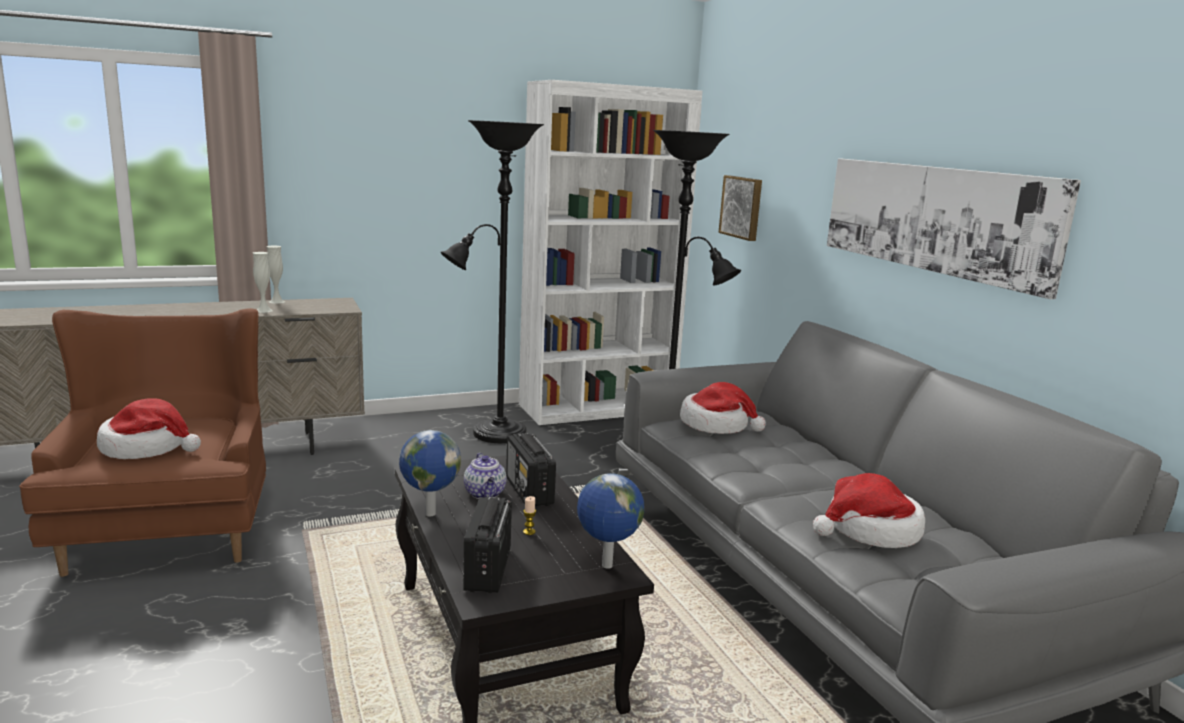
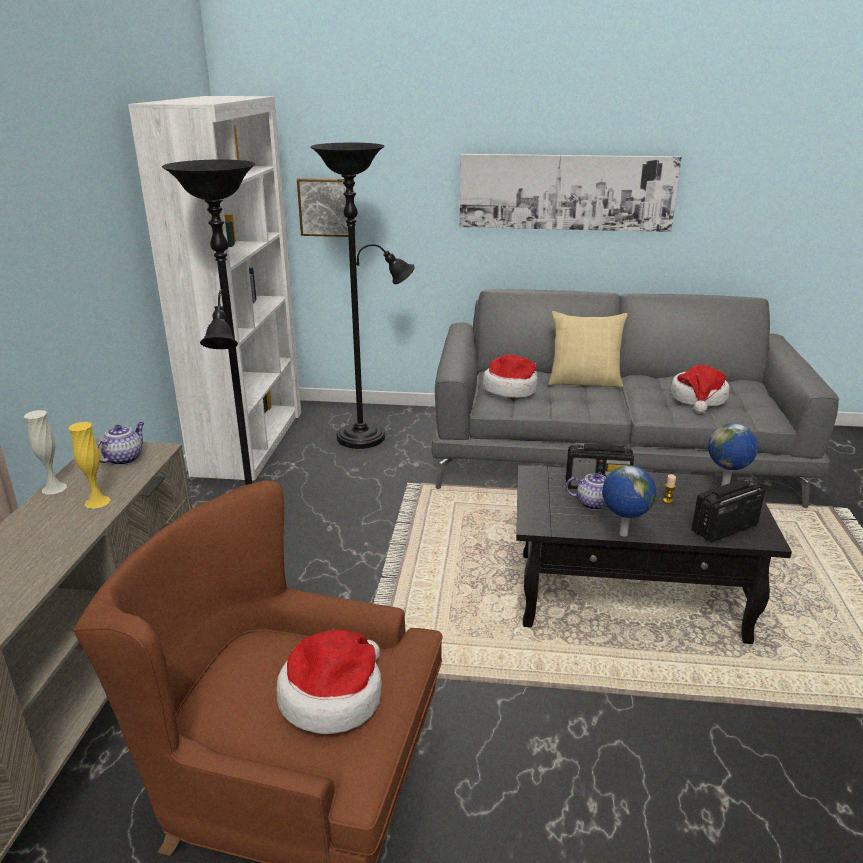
camera: 60 degrees left, 10 degrees up
(263, 310) = (97, 502): white vase -> yellow vase
(327, 305) = (124, 458): none -> teapot
(487, 570) = (723, 528): radio -> radio turned 120 degrees clockwise
(809, 459) = (584, 382): none -> beige pillow

